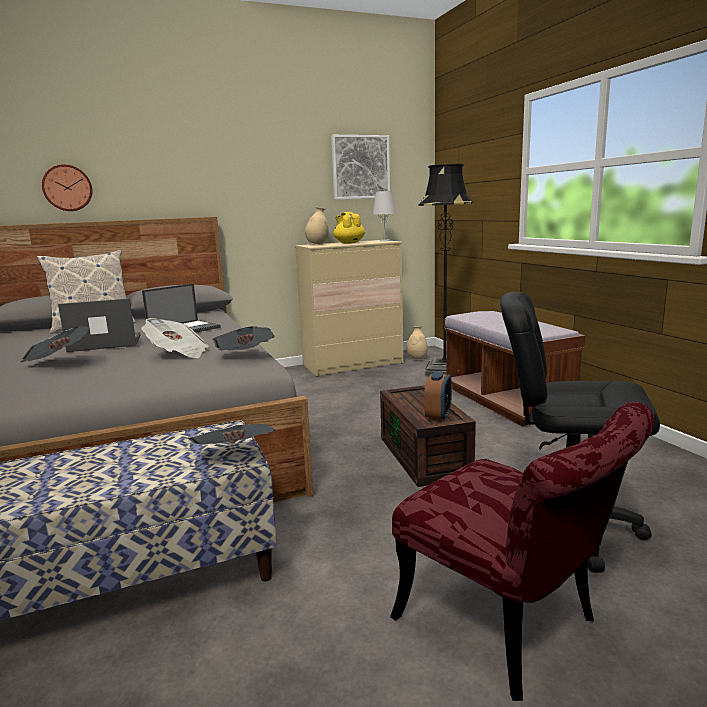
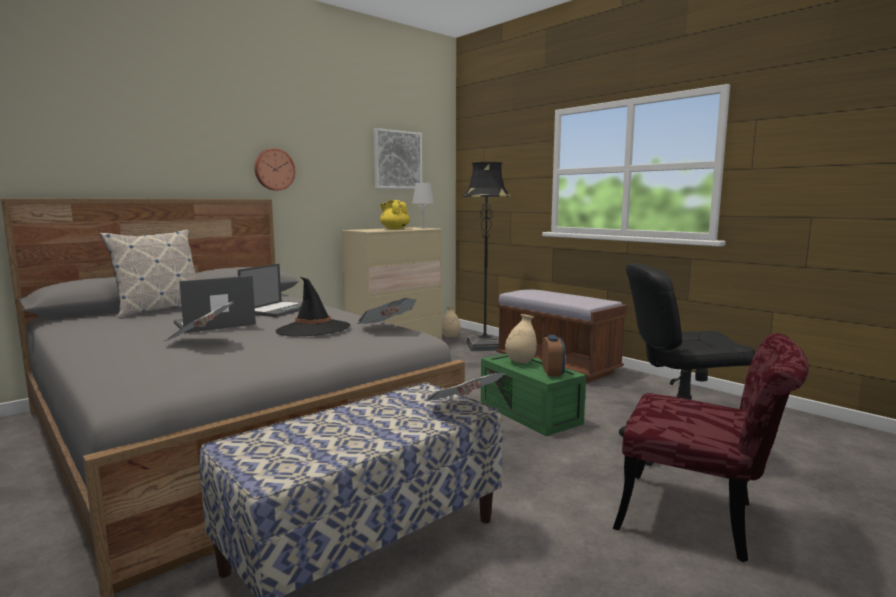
camera: 20 degrees left, 5 degrees down
(67, 188) = (116, 161): wall clock -> wall clock (274, 169)
(178, 354) = (313, 329): newspaper -> black hat
(317, 244) = (364, 229): beige vase -> beige vase (520, 362)
(426, 457) = (532, 413): brown storage box -> green storage box

